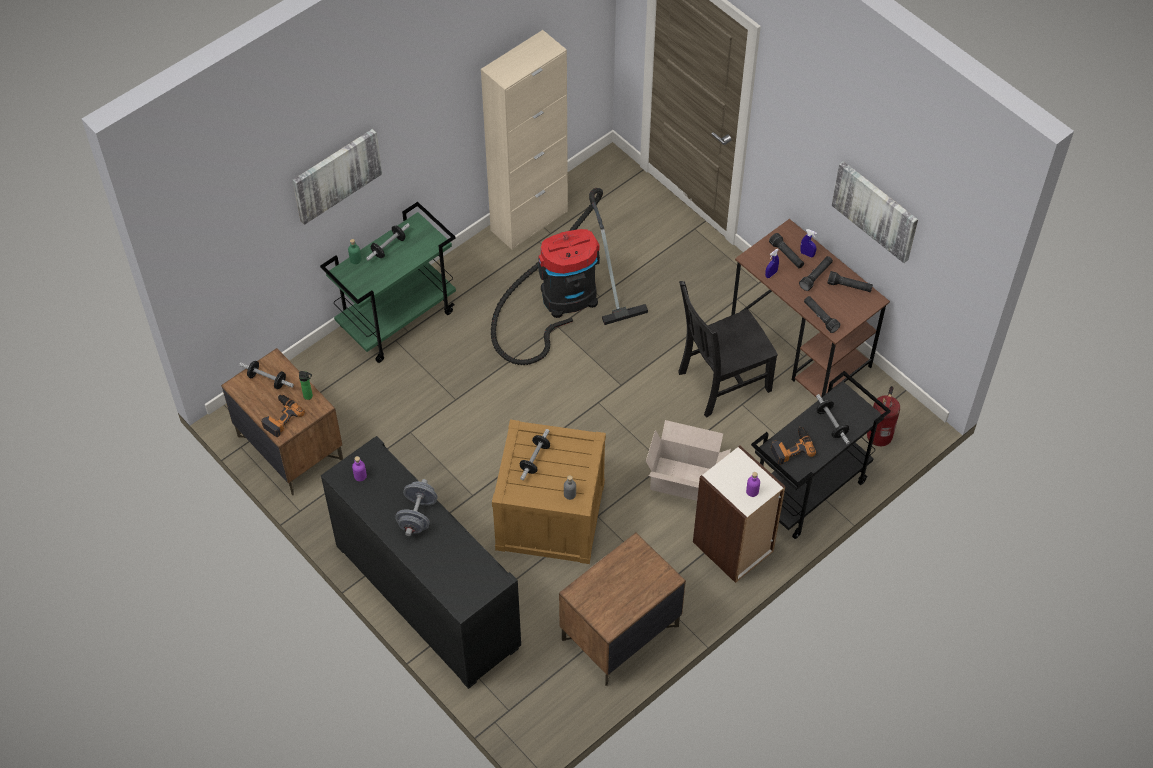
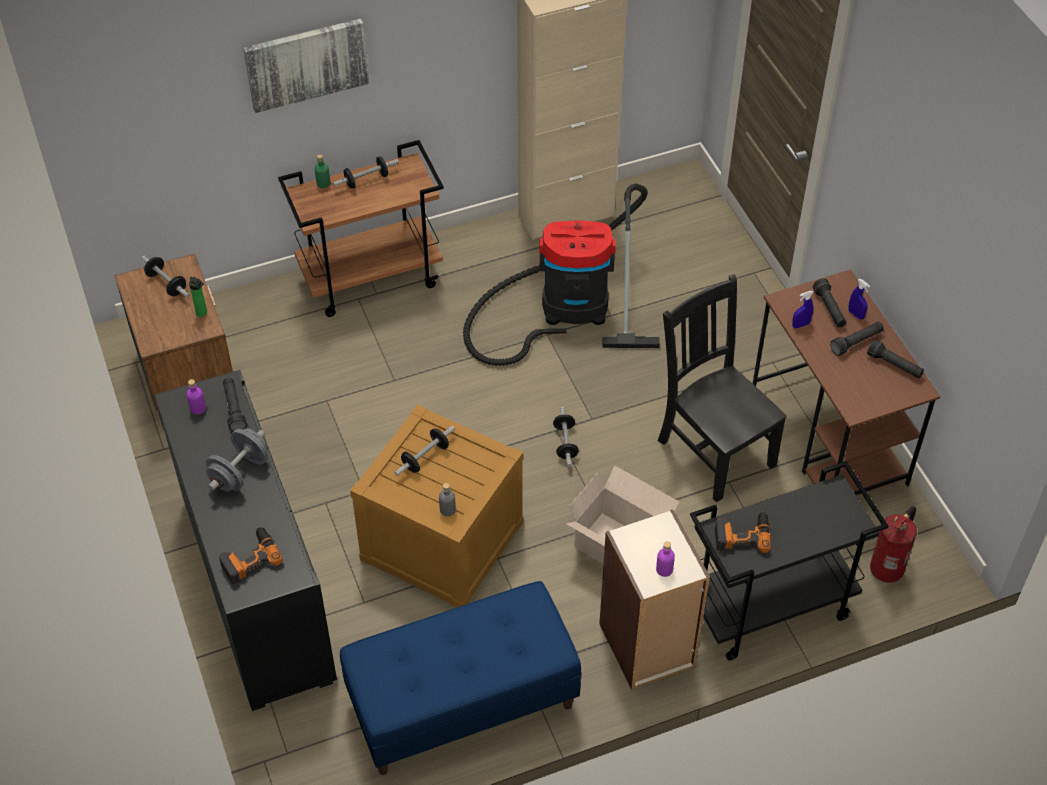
camera: 20 degrees right, 5 degrees down
(280, 417) = (160, 327): power drill -> power drill (249, 558)
(398, 319) = (371, 277): green cart -> brown cart
(619, 633) = (462, 705): brown nightstand -> blue bench
(721, 382) = (714, 449): black chair -> black chair turned 60 degrees clockwise
(820, 317) = (842, 390): black flashlight -> black flashlight (234, 408)
(831, 424) = (806, 521): dumbbell -> dumbbell (565, 443)
(876, 210) = (943, 265): picture -> none

